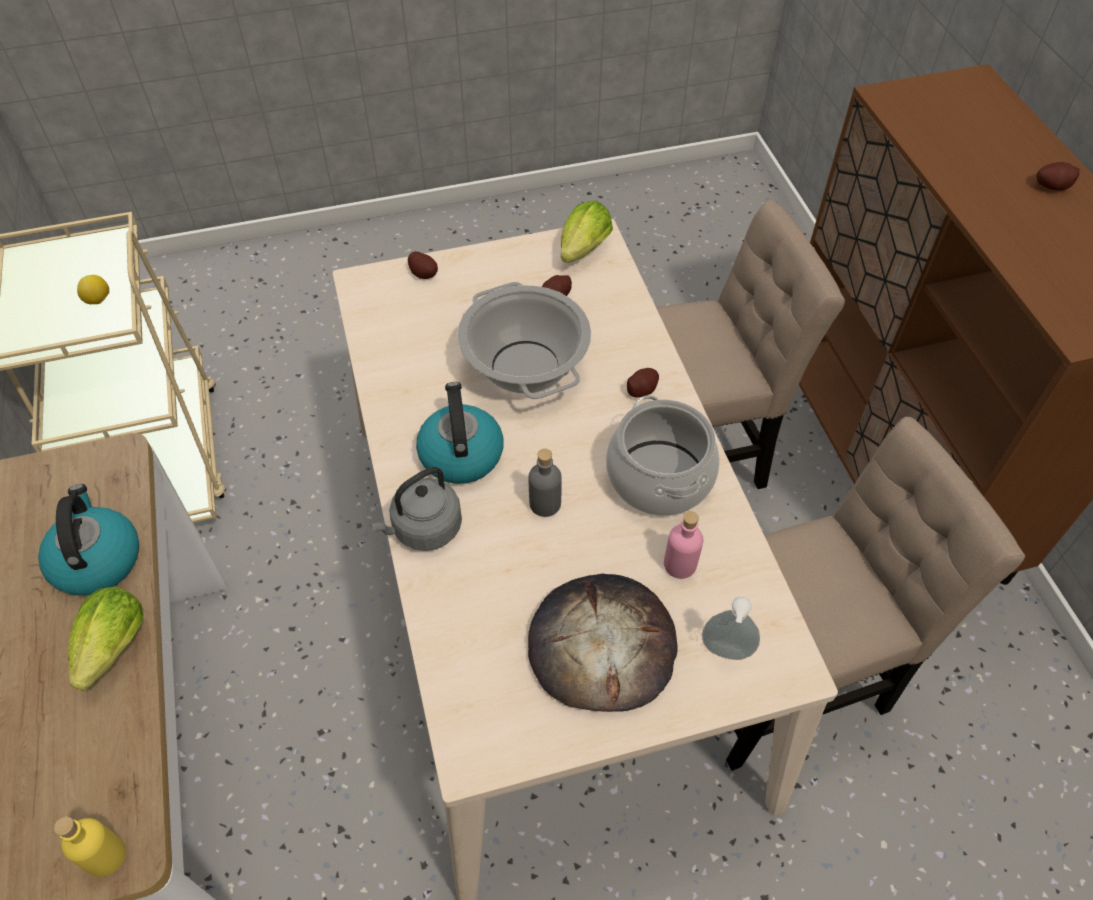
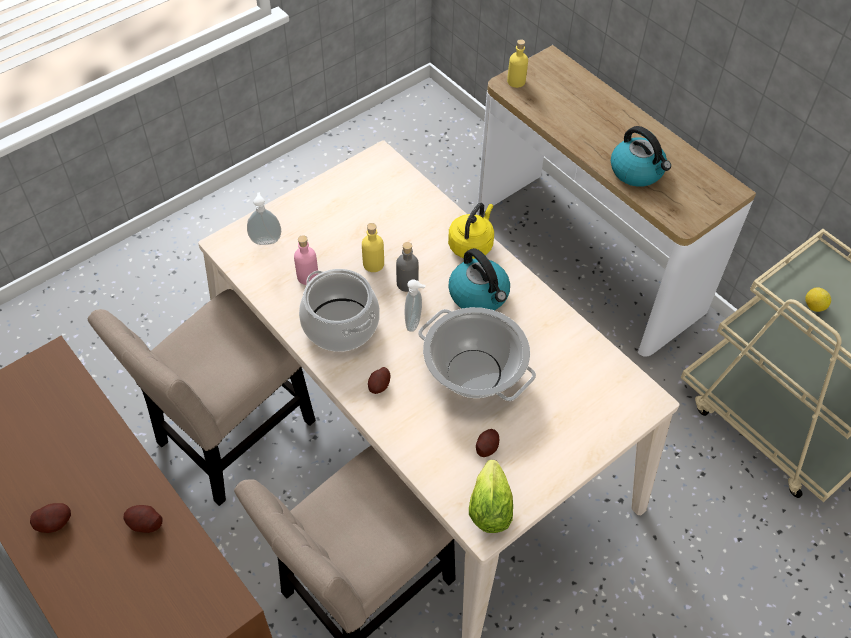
camera: 155 degrees right, 0 degrees up
(112, 653) = (586, 139): lettuce -> none
(424, 273) = (606, 428): potato -> potato (145, 524)
(424, 529) = (471, 244): grey kettle -> yellow kettle
(563, 447) = (415, 323): none -> soap dispenser
(578, 550) = (373, 264): none -> yellow bottle
(602, 645) = (336, 222): bread -> none

